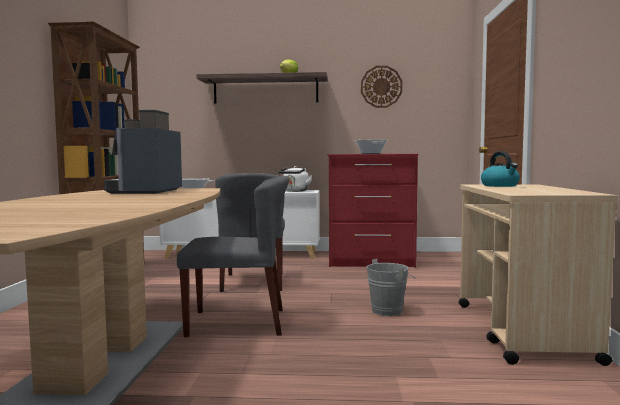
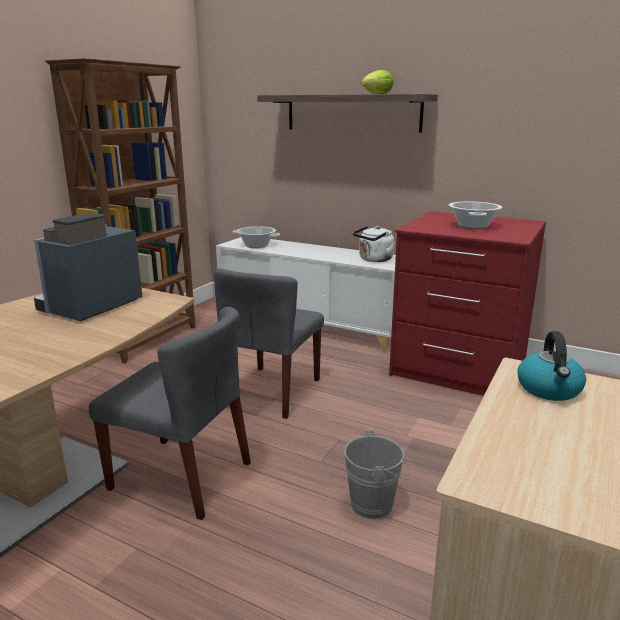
camera: 25 degrees right, 15 degrees up
(381, 86) = (520, 111): wall clock -> none

